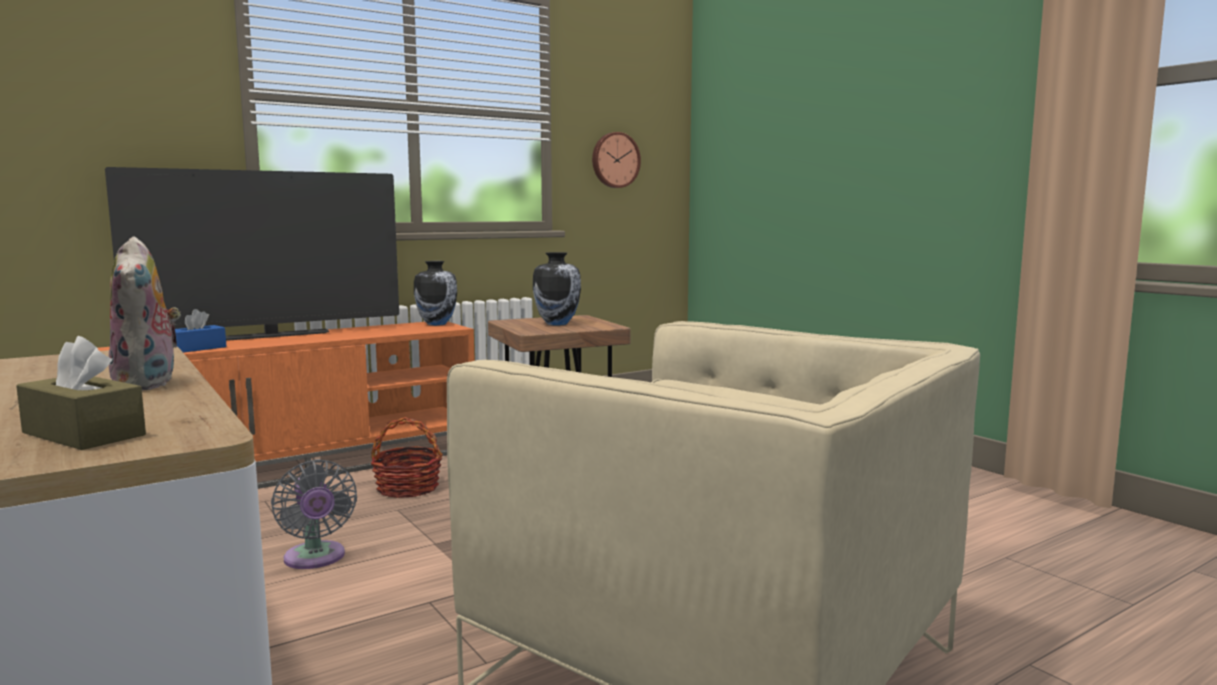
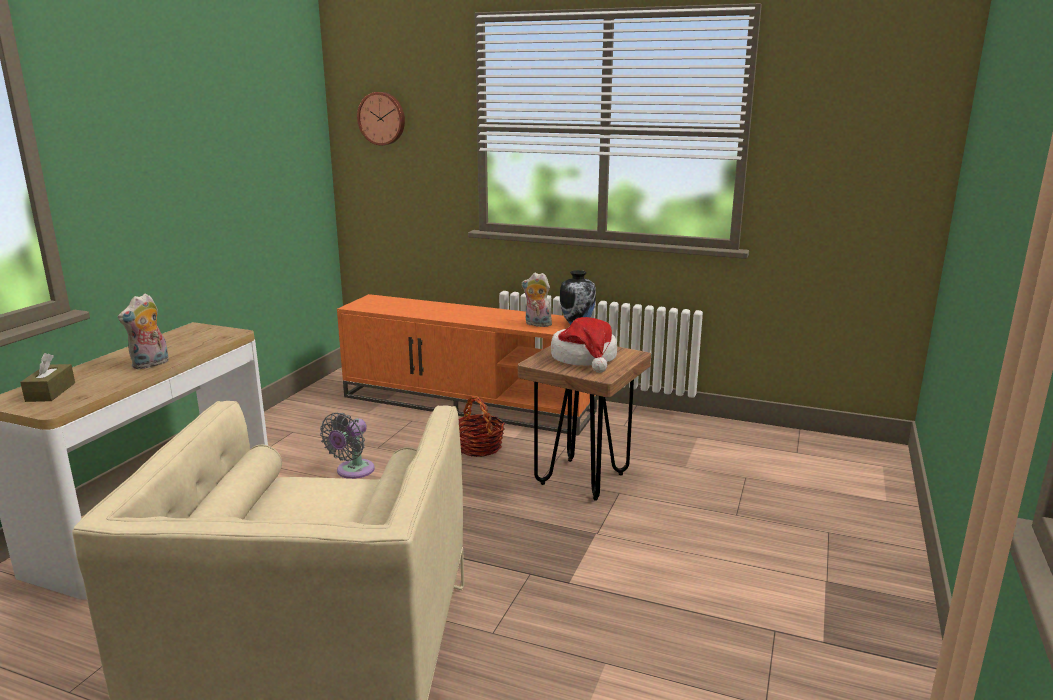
camera: 55 degrees right, 10 degrees up
(197, 348) = (403, 311): blue tissue box -> none
(271, 336) = (464, 308): television -> none
(400, 330) = (536, 324): none -> plush toy
(557, 324) = (585, 358): vase -> hat
(614, 160) = (831, 179): wall clock -> wall clock (382, 118)

